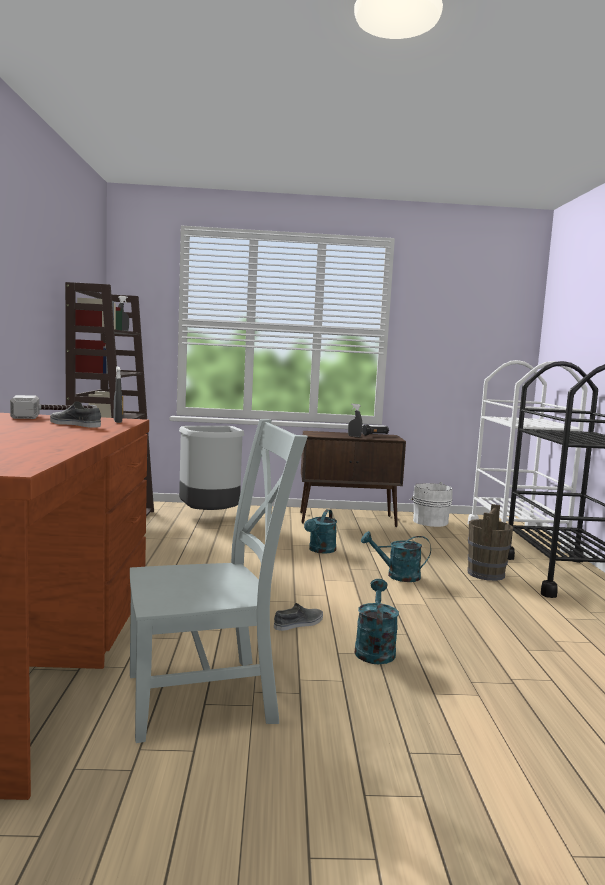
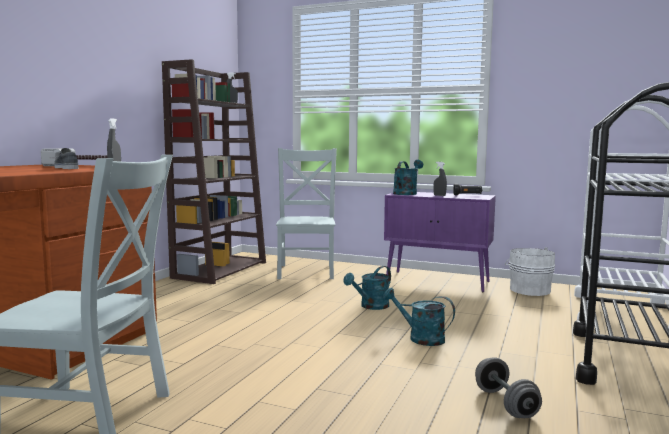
camera: 25 degrees right, 0 degrees up
(210, 517) = (307, 271): grey trash can -> grey chair
(299, 623) = (259, 368): grey shoe -> none
(348, 519) = (438, 281): brown cabinet -> purple cabinet
(374, 649) = (299, 404): turquoise watering can -> turquoise watering can (406, 193)
(486, 574) = (530, 348): brown bucket -> none
(518, 621) = (505, 404): none -> grey dumbbell

